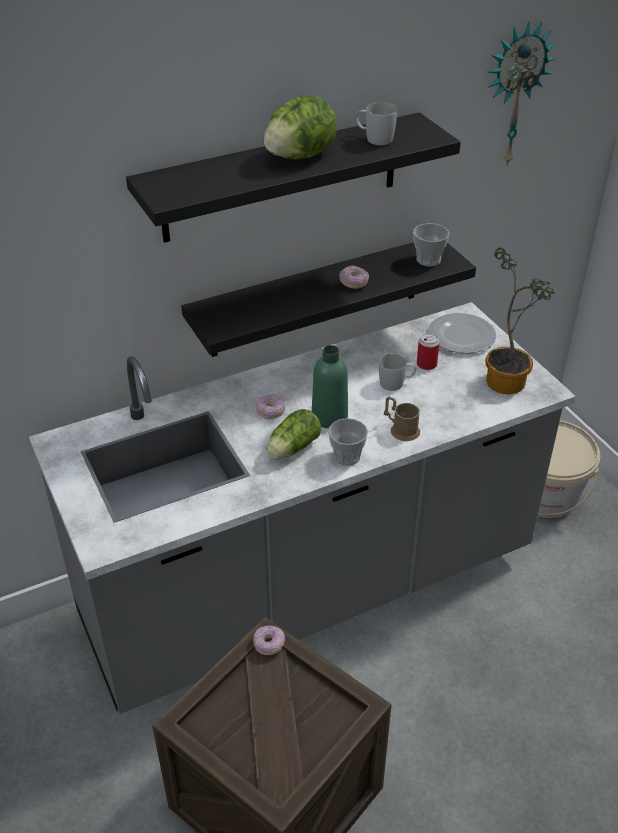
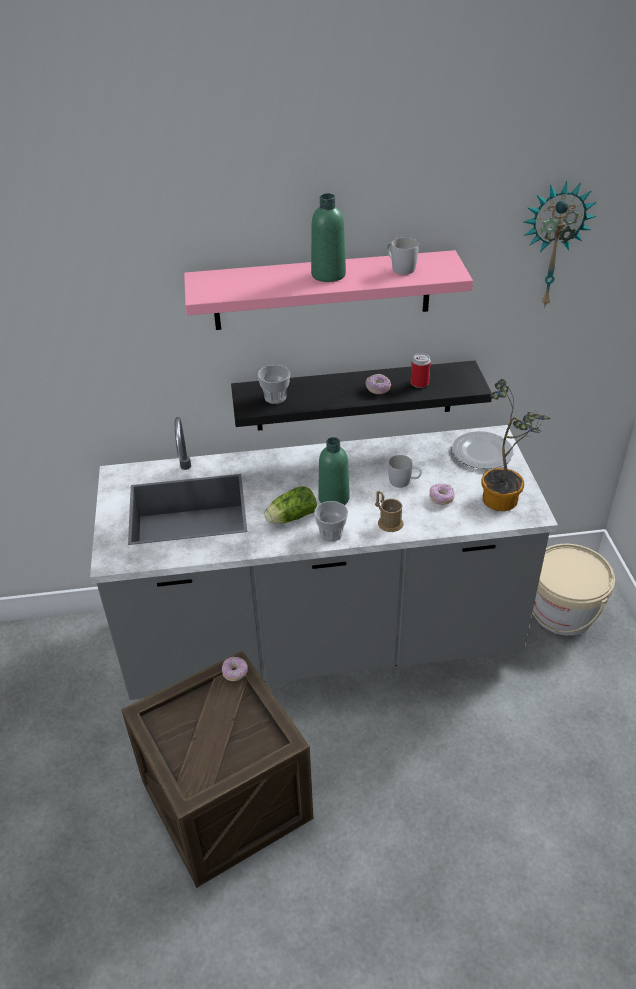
camera: 20 degrees right, 0 degrees up
(270, 412) = (288, 484): donut -> donut (441, 498)
(281, 178) = (322, 290): black shelf -> pink shelf
(300, 156) = (328, 274): lettuce -> green bottle
(426, 364) = (438, 471): can -> can (419, 383)
(428, 260) = (453, 380): cup -> cup (275, 397)

